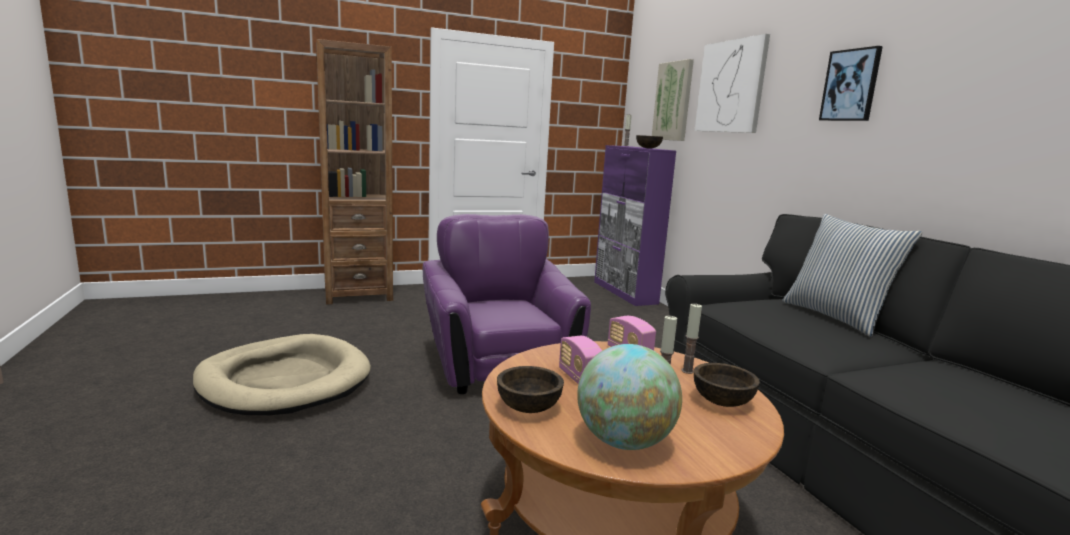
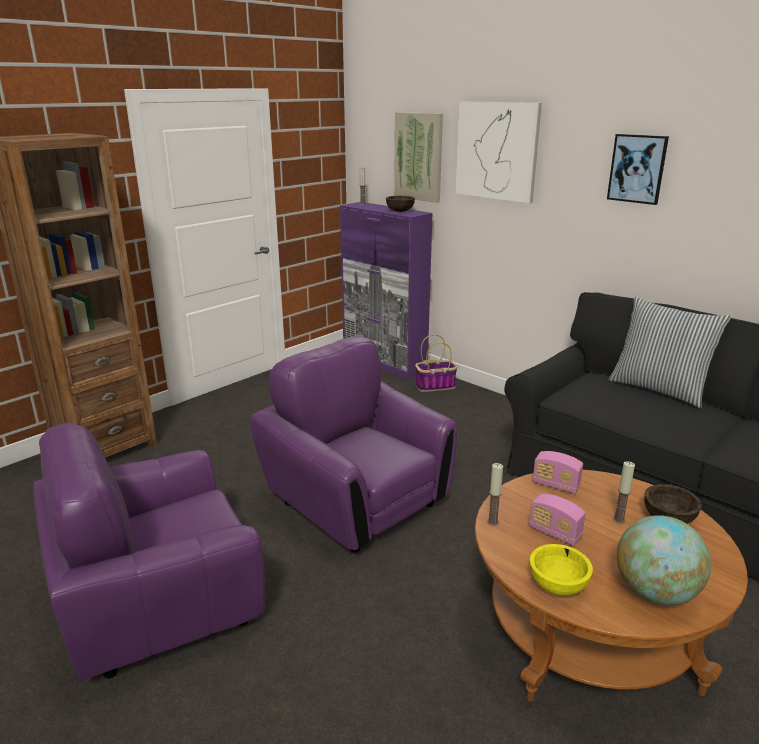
camera: 25 degrees left, 10 degrees up
(284, 381) = (159, 606): beige dog bed -> purple armchair
(528, 407) = (558, 585): brown bowl -> yellow bowl
(655, 314) = (435, 386): none -> basket
(687, 371) = (614, 491): candle -> candle (492, 522)

